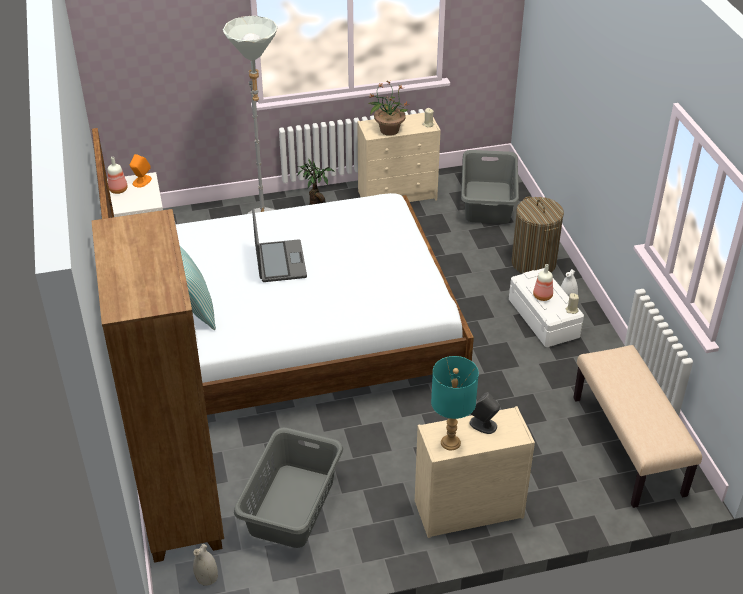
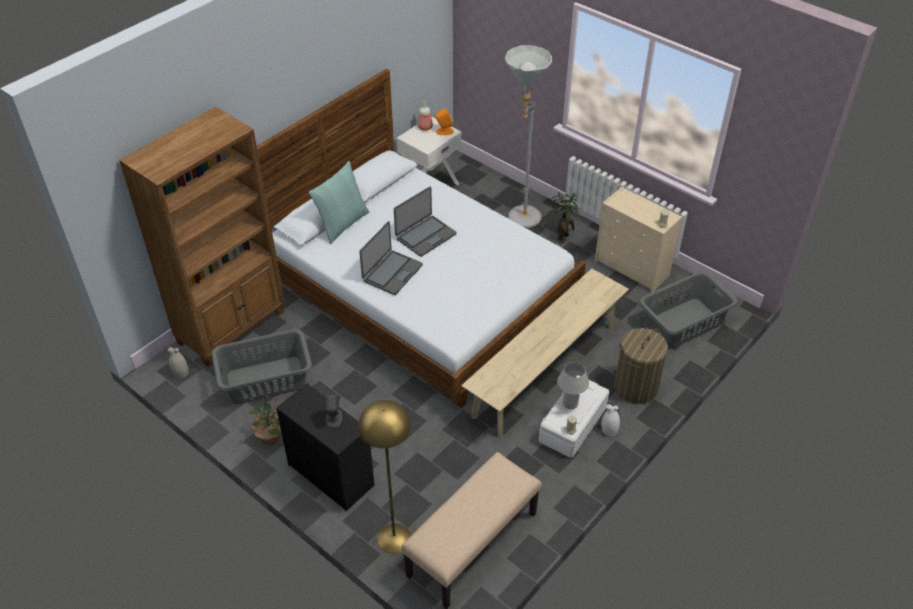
camera: 55 degrees right, 5 degrees up
(307, 306) = (392, 273): none -> laptop
(389, 130) = (629, 207): potted plant -> potted plant (270, 436)
(450, 442) = (302, 408): turquoise table lamp -> none
(466, 303) = (545, 370): none -> beige bench
(467, 509) = (330, 474): beige dresser -> black dresser
(542, 296) = (570, 403): bottle -> white table lamp
(583, 496) = (394, 538): none -> yellow floor lamp

